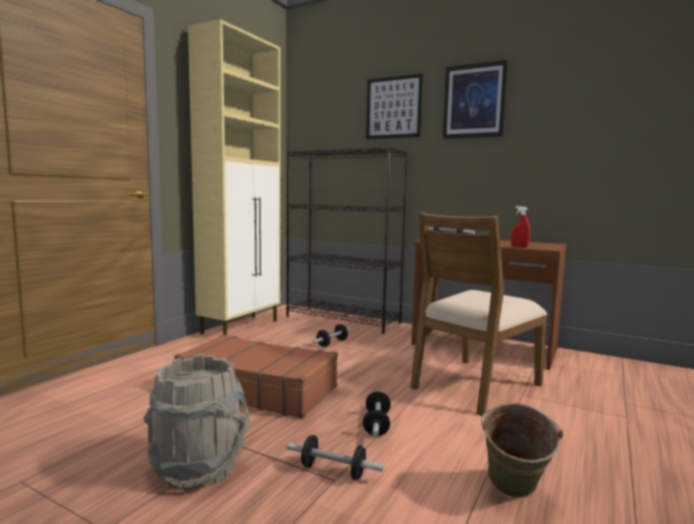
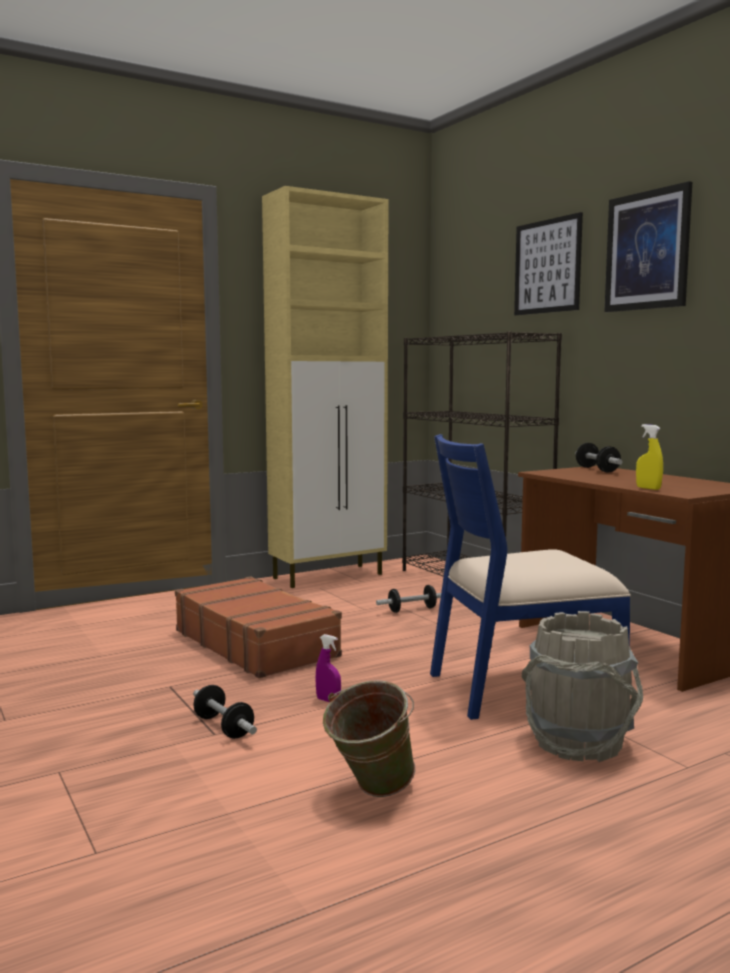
camera: 30 degrees right, 0 degrees up
(198, 467) = (116, 696): grey bucket -> grey bucket (577, 742)
(376, 425) = (328, 700): dumbbell -> purple spray bottle
(474, 385) = (521, 687): brown chair -> blue chair
(519, 246) = (648, 488): red spray bottle -> yellow spray bottle

